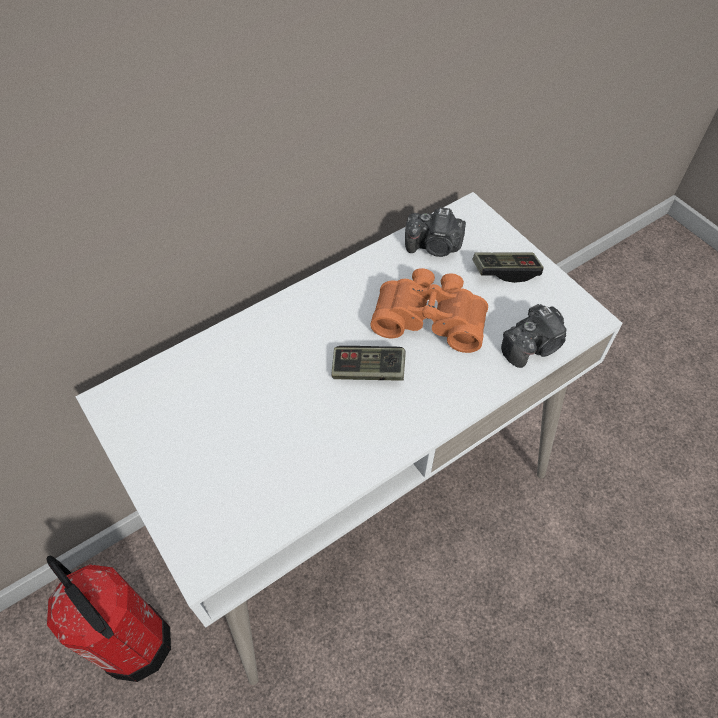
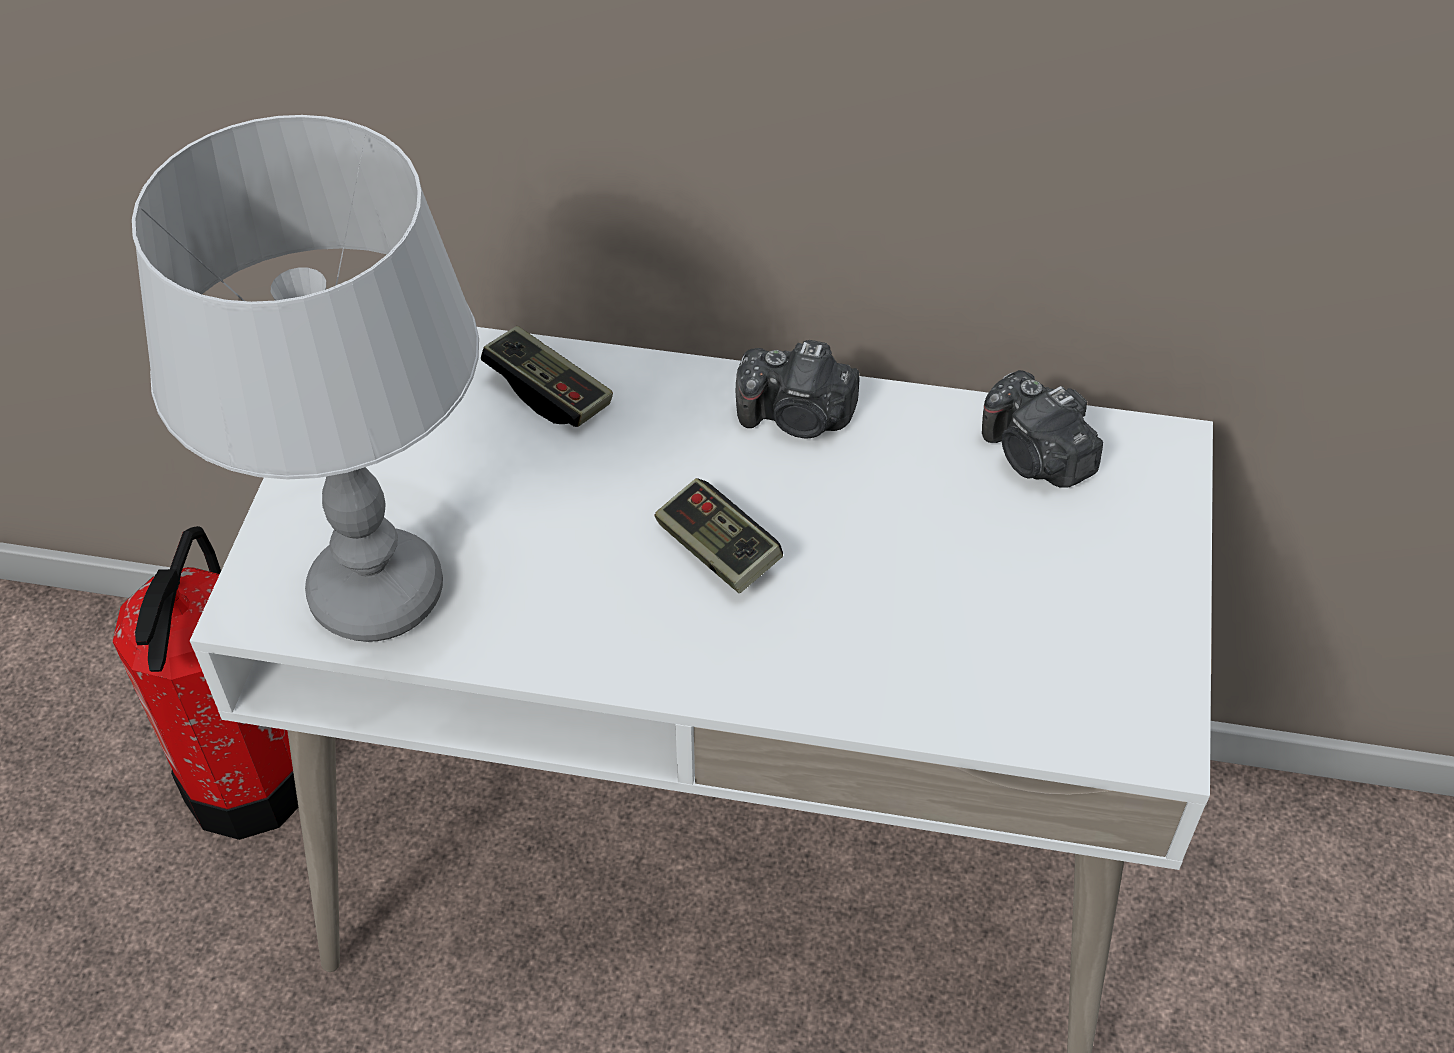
camera: 45 degrees right, 5 degrees down
(251, 507) = (377, 592): none -> grey table lamp
(430, 317) = (897, 548): orange binoculars -> none
(505, 272) = (1105, 574): game controller -> game controller (548, 392)
(532, 346) = (1005, 708): camera -> camera (797, 417)

